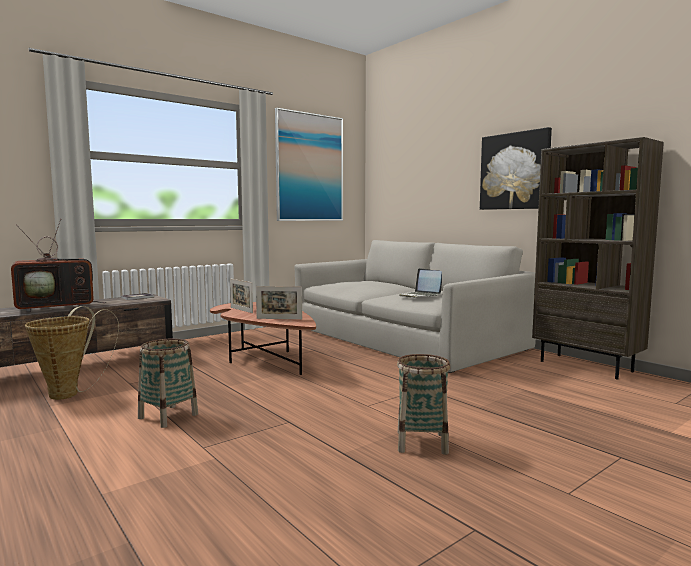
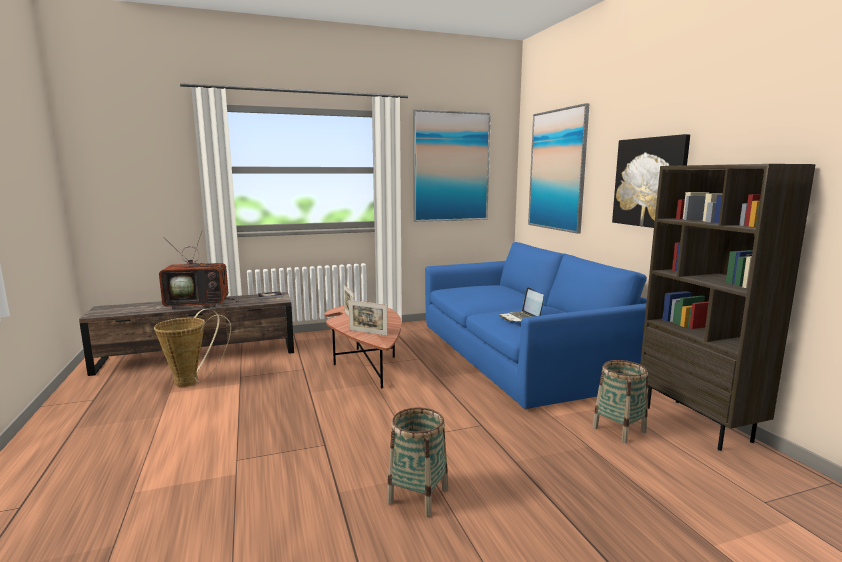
camera: 20 degrees right, 5 degrees up
(168, 416) = (239, 419): basket -> basket (619, 429)
(405, 338) = (522, 353): grey sofa -> blue sofa
(413, 170) = (557, 170): none -> picture

